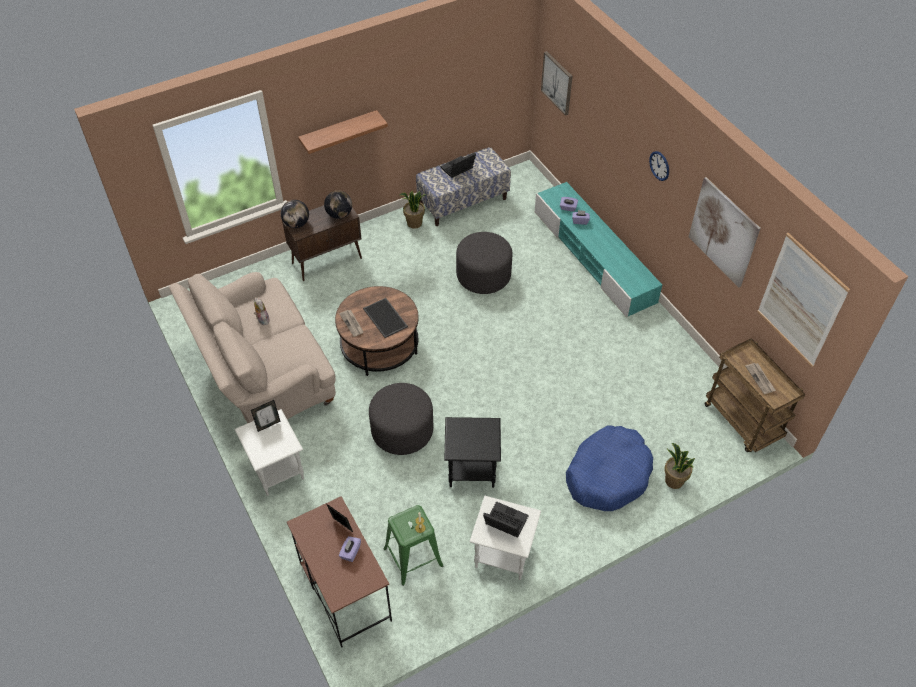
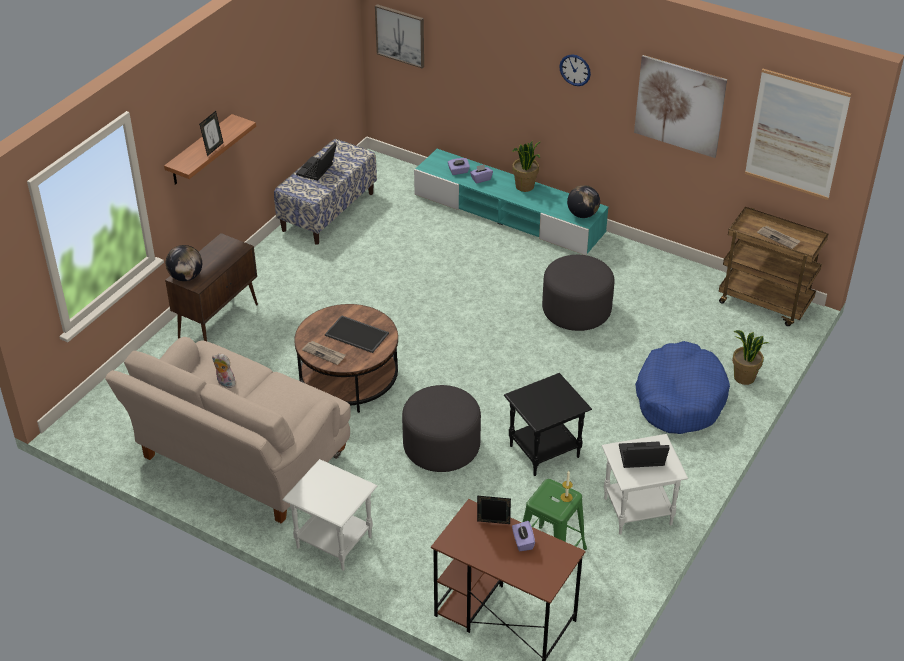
camera: 30 degrees left, 10 degrees down
(268, 425) = (318, 479): picture frame -> picture frame (213, 148)
(339, 215) = (229, 251): globe -> globe (582, 215)
(414, 223) = (290, 250): potted plant -> potted plant (525, 186)
(483, 276) = (408, 272): grey ottoman -> grey ottoman (576, 311)

